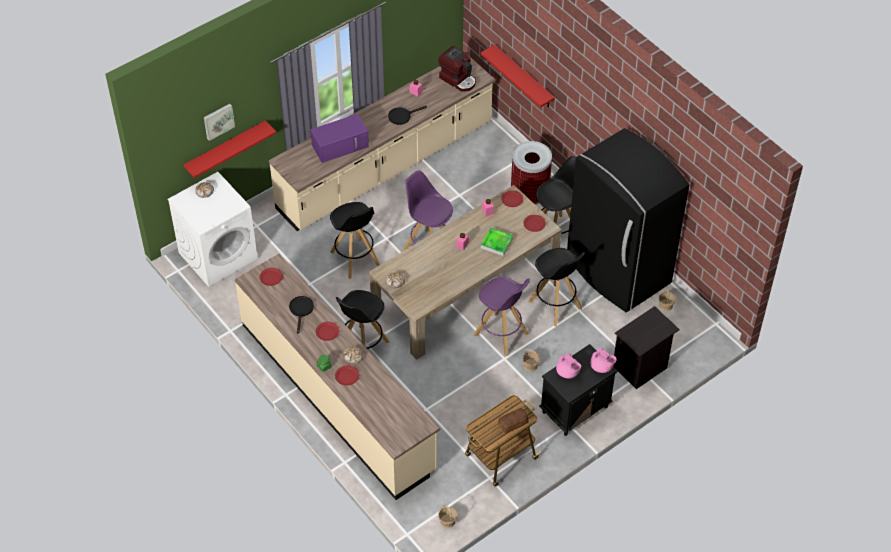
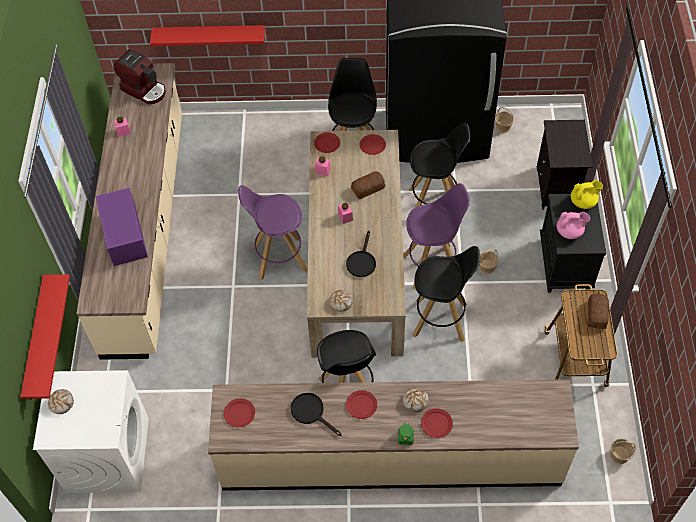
camera: 50 degrees left, 5 degrees up
(218, 121) = (17, 314): picture -> none
(341, 145) = (125, 236): purple microwave -> purple microwave turned 150 degrees clockwise
(355, 259) = (233, 329): black stool -> black stool (440, 320)
(402, 116) = (142, 161): black frying pan -> black frying pan (361, 261)
(458, 79) = (144, 89): coffee machine -> coffee machine turned 45 degrees clockwise
(496, 243) = (368, 188): tray -> bread
(529, 194) = (290, 141): trash can -> none
(602, 367) = (583, 202): pink teapot -> yellow teapot

